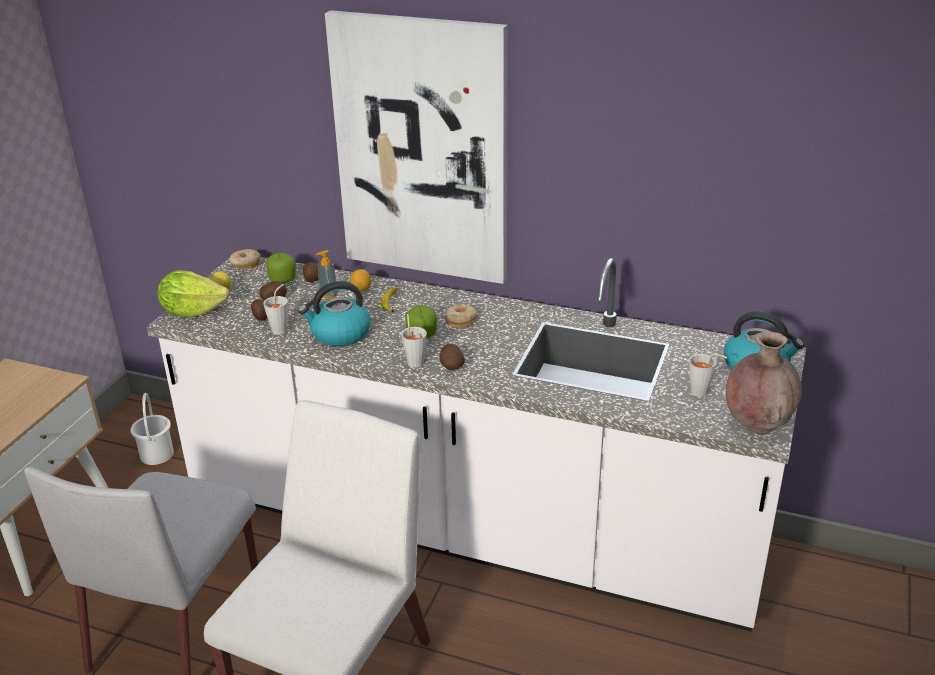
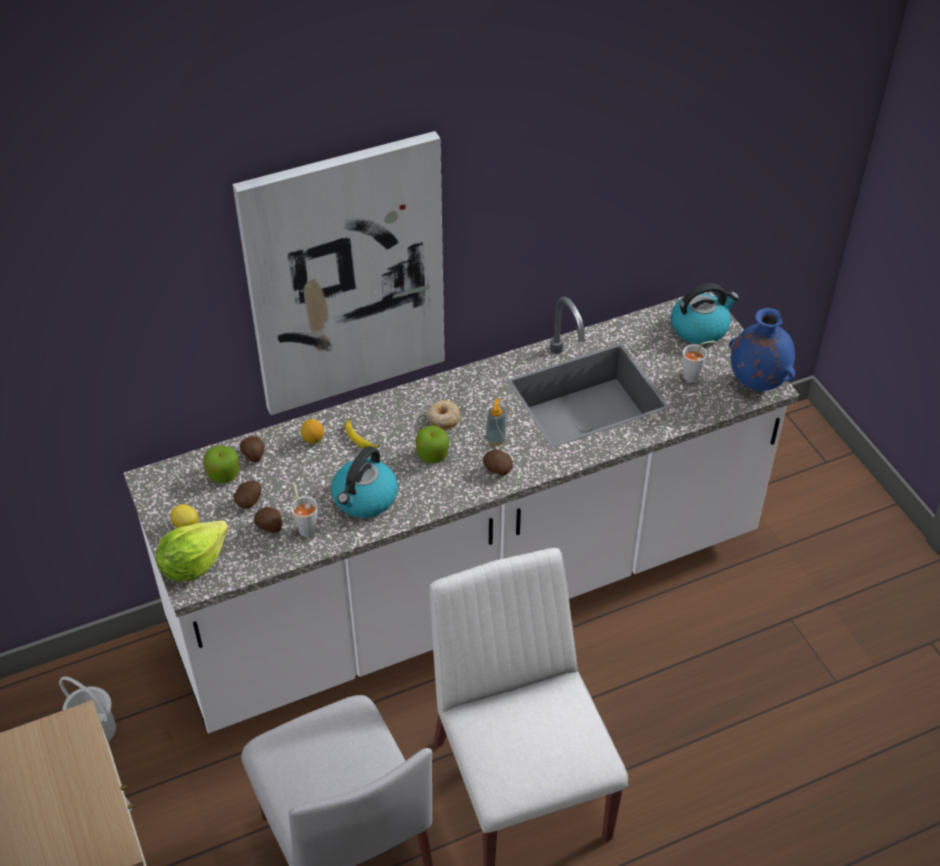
camera: 45 degrees left, 15 degrees up
(245, 264) = (157, 479): donut -> none
(328, 294) = (292, 463): soap dispenser -> soap dispenser (495, 439)
(415, 361) = (463, 483): grey cup -> none
(756, 425) = (756, 383): brown vase -> blue vase

